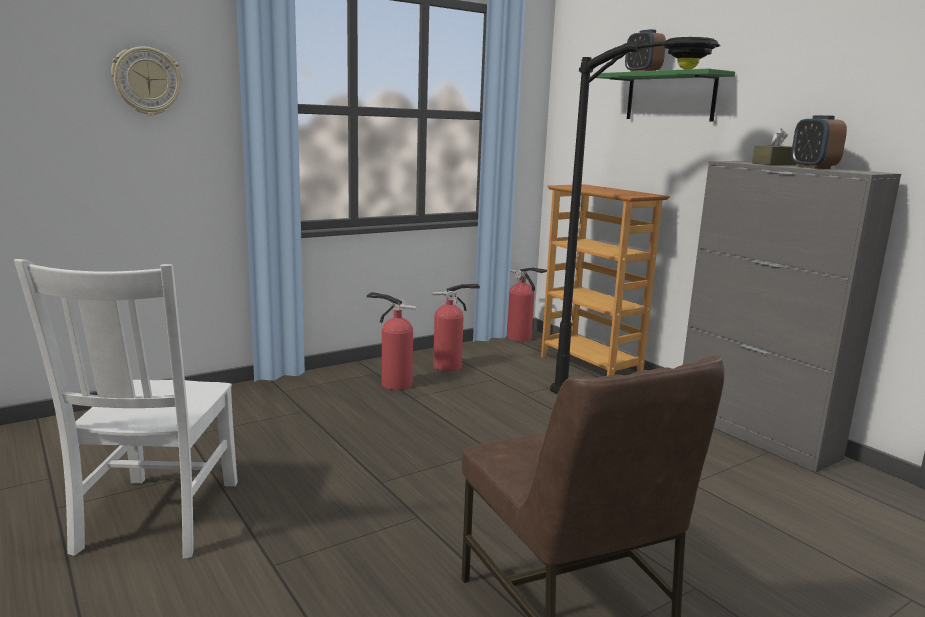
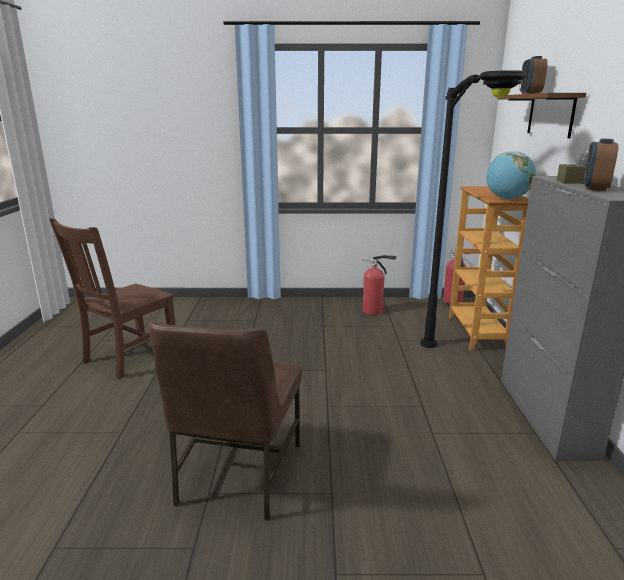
camera: 35 degrees right, 5 degrees up
(147, 81) = (192, 118): wall clock -> none
(157, 518) = (128, 357): white chair -> brown chair
(393, 383) = (324, 315): fire extinguisher -> none
(636, 194) = (507, 199): none -> globe
(670, 97) = (550, 115): green shelf -> brown shelf

